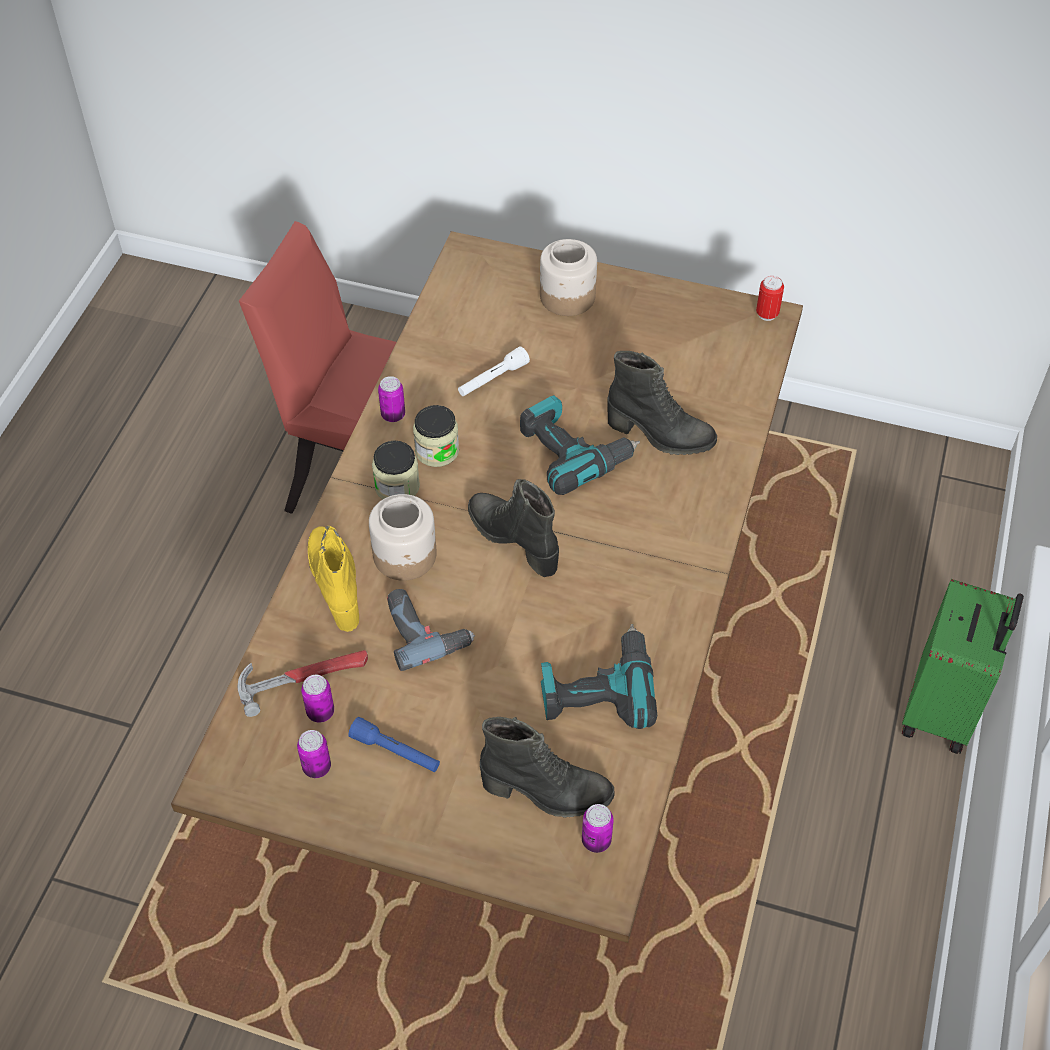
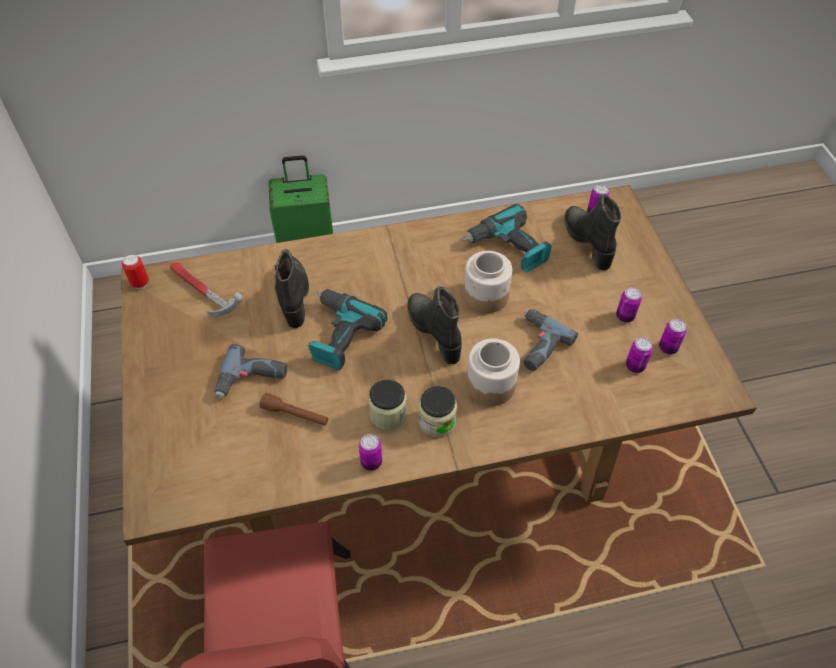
camera: 120 degrees left, 0 degrees up
(304, 677) = (621, 388): hammer -> hammer (201, 290)
(337, 584) = (542, 411): yellow boot -> none
(396, 752) = (625, 316): blue flashlight -> can
(492, 379) = (295, 415): white flashlight -> brown flashlight
(514, 540) = (435, 332): black boot -> black boot turned 135 degrees clockwise
(562, 361) = (252, 380): none -> power drill
(567, 297) = (176, 409): jar -> jar (486, 296)

